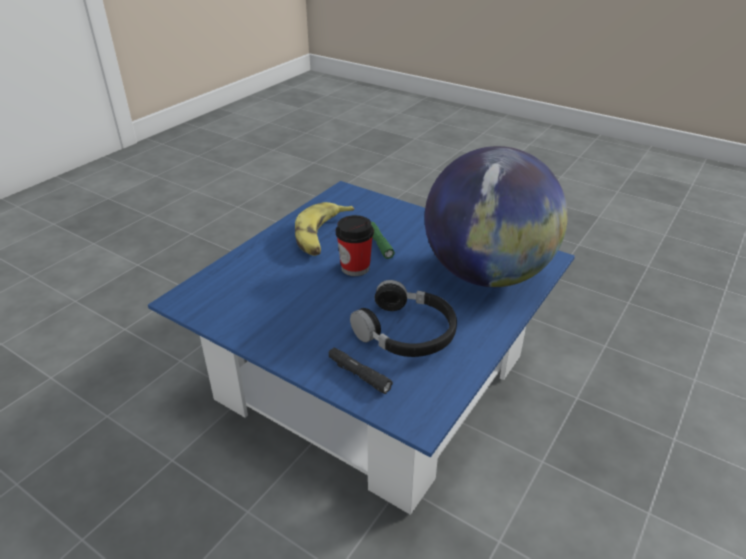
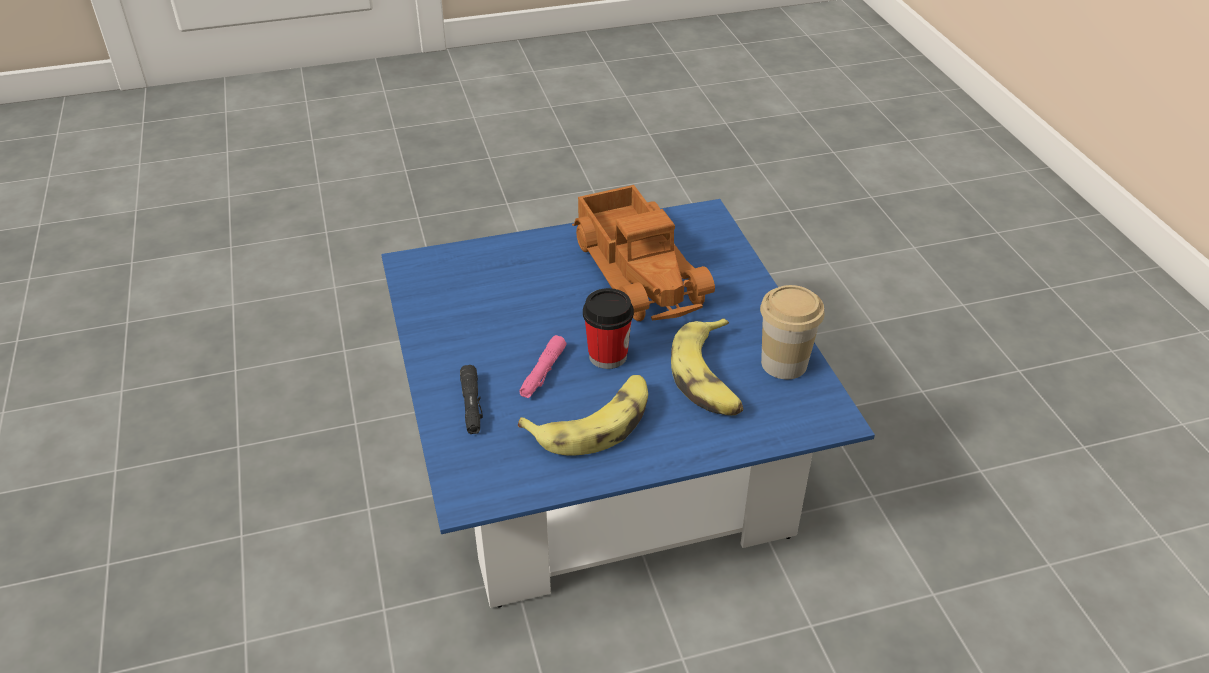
camera: 140 degrees left, 5 degrees up
(237, 317) = (784, 363): none -> cup
(280, 285) = (710, 378): none -> banana
(358, 375) = (718, 260): black flashlight -> black flashlight (472, 405)
(379, 244) = (543, 373): green flashlight -> pink flashlight
(406, 332) = (641, 269): black headphones -> toy truck
(487, 274) = (492, 279): globe -> none

